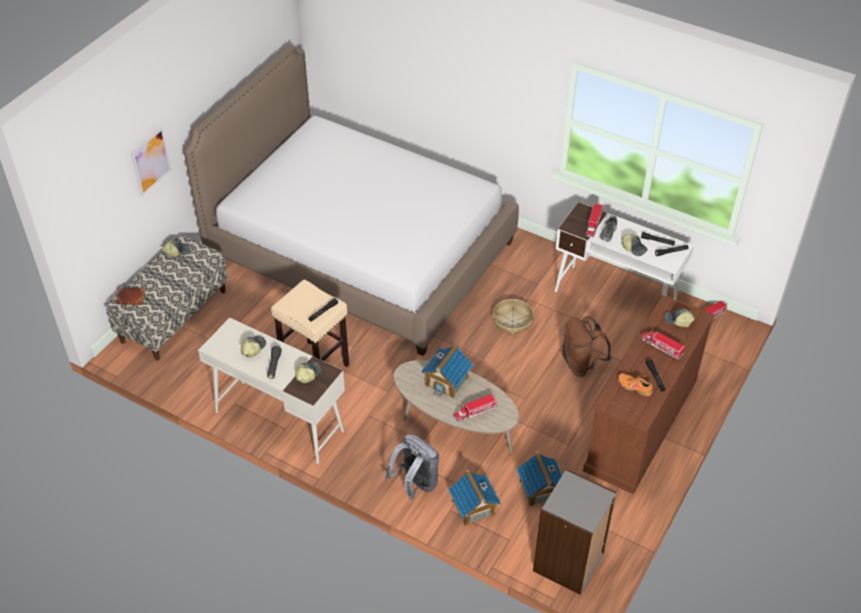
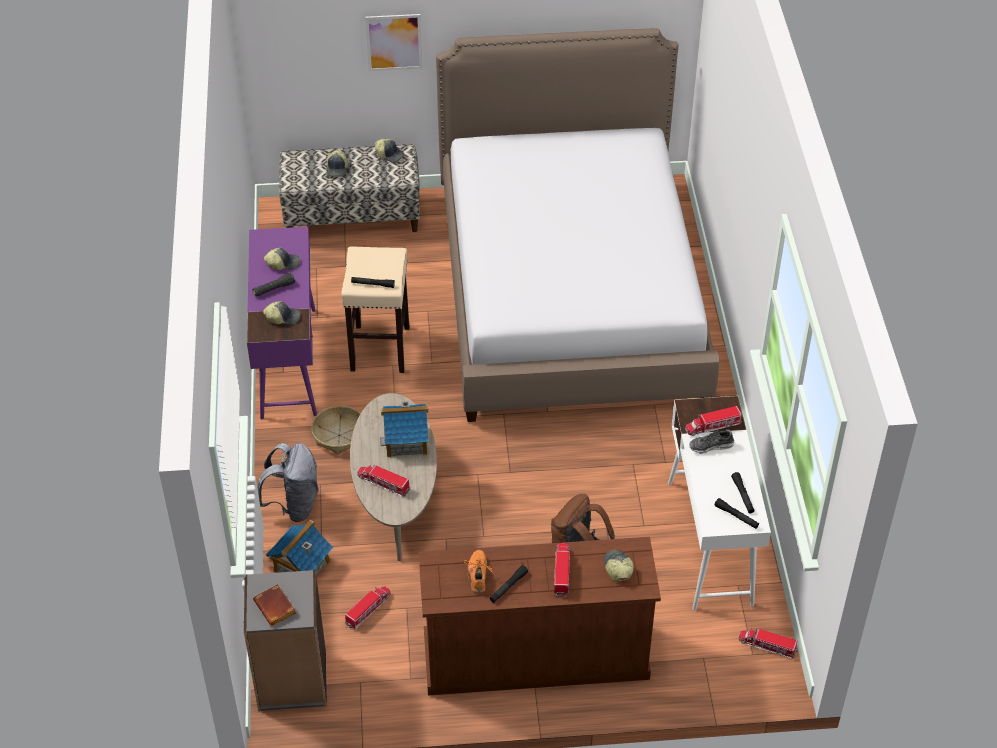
camera: 55 degrees right, 0 degrees up
(132, 297) = (303, 161): brown book -> brown book (276, 608)
(278, 421) = (288, 362): white desk -> purple desk
(512, 321) = (586, 469): basket -> basket (339, 435)
(540, 489) = (368, 610): toy house -> toy truck
(634, 248) = (709, 479): cap -> cap (337, 169)

